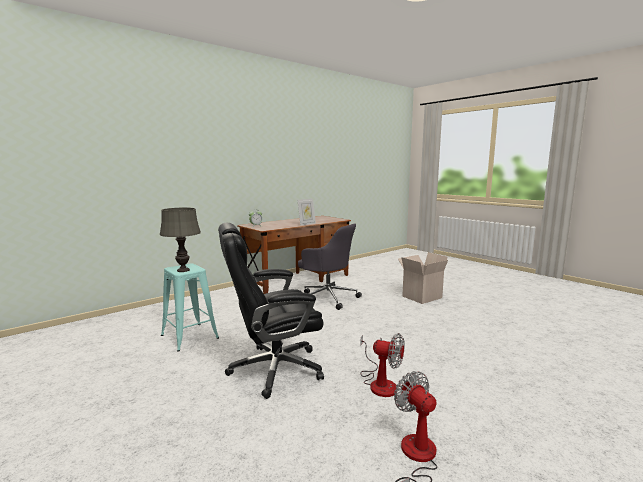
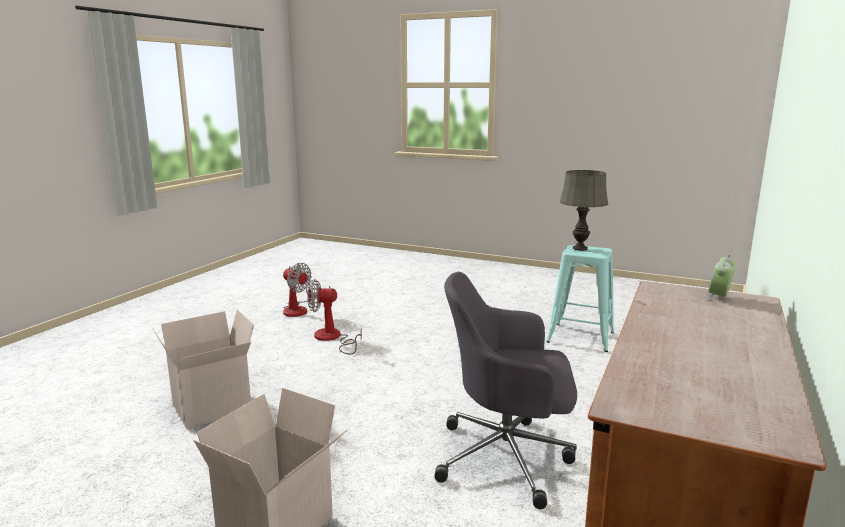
camera: 155 degrees right, 5 degrees up
(273, 369) = (442, 329): black office chair -> none
(306, 224) = (642, 333): picture frame -> none
(469, 340) = (211, 408): none -> cardboard box

